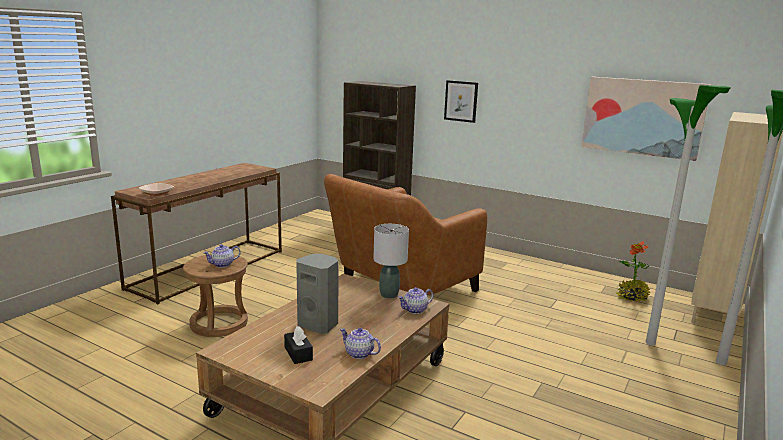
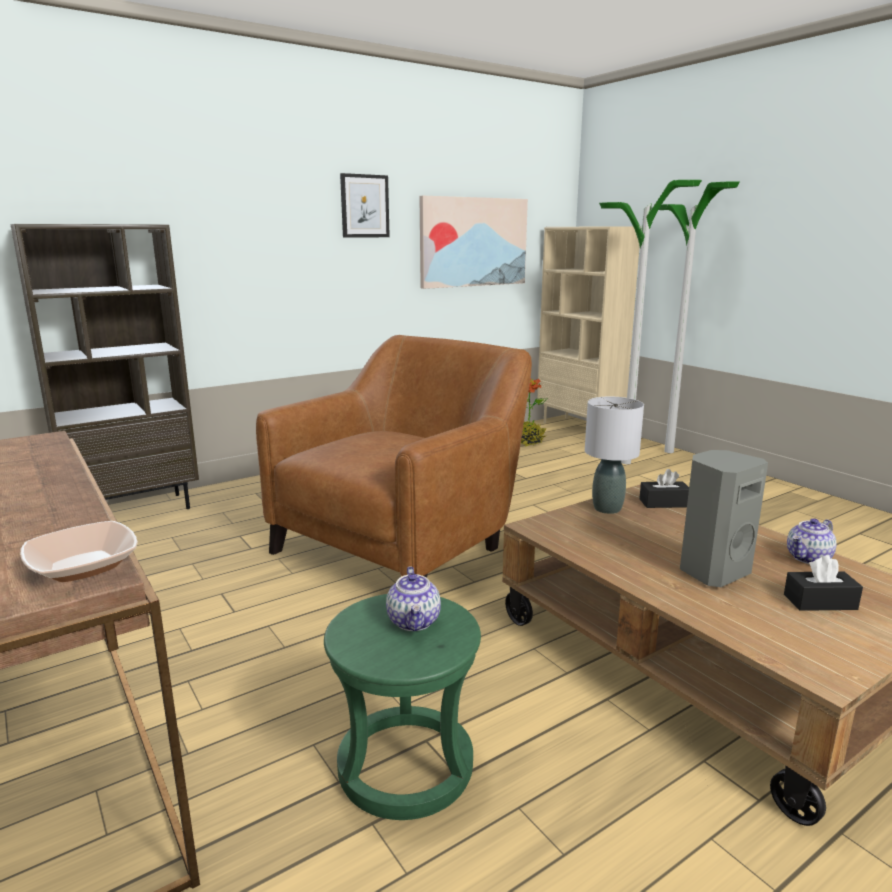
camera: 65 degrees left, 0 degrees up
(219, 323) = (404, 766): brown stool -> green stool
(400, 289) = (403, 545): brown armchair -> brown armchair turned 120 degrees counterclockwise
(415, 310) = (664, 503): teapot -> black tissue box
(461, 101) = (245, 246): picture -> picture (364, 206)

